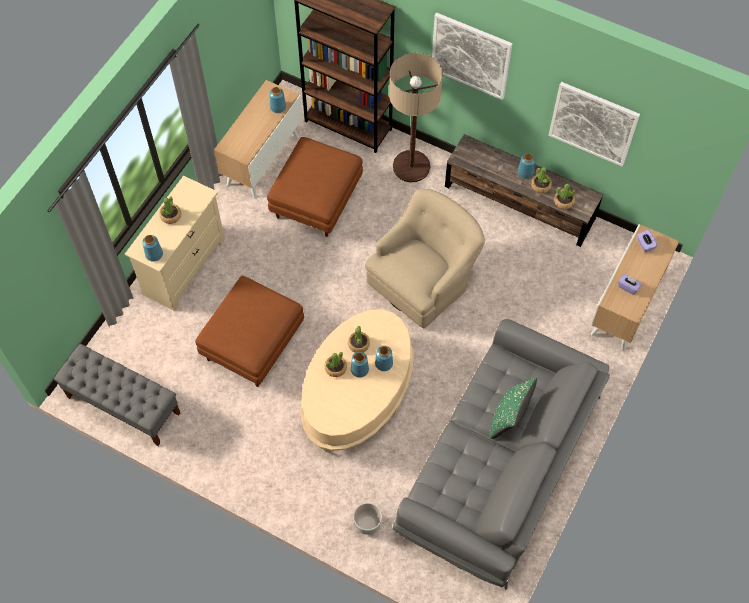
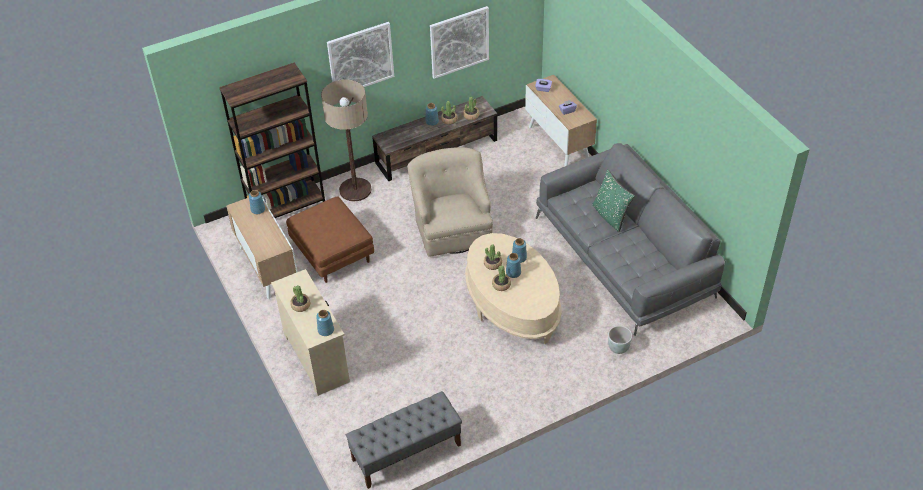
camera: 55 degrees left, 15 degrees down
(253, 342) = (420, 345): brown ottoman -> none

